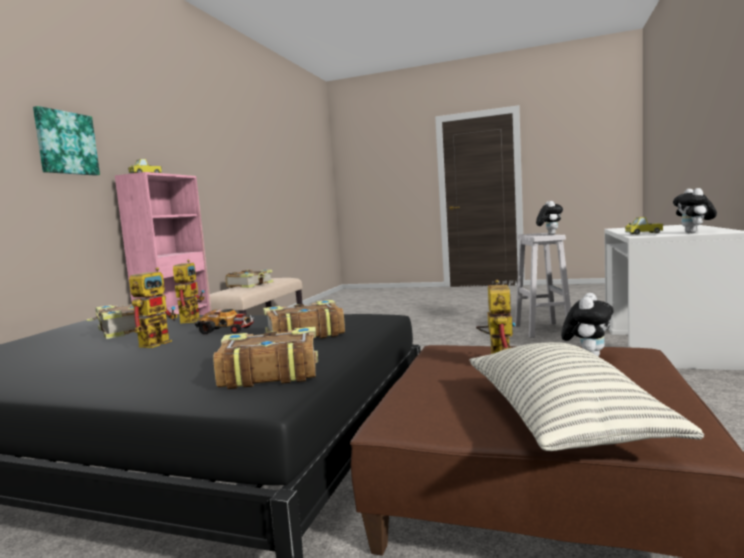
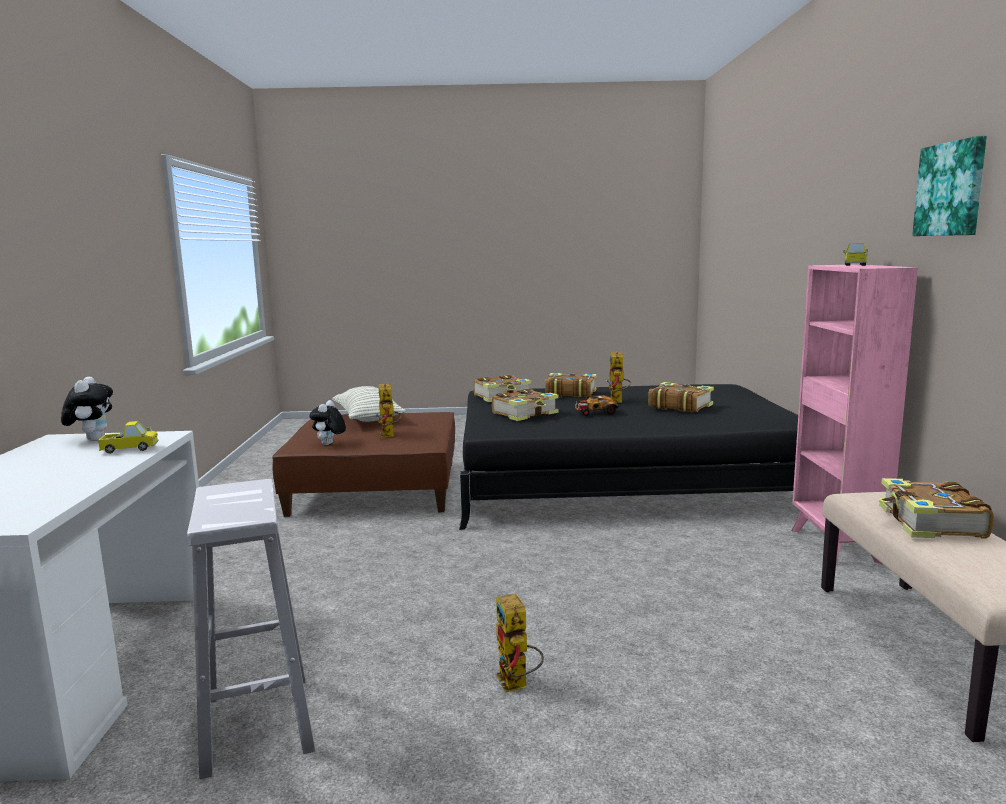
camera: 160 degrees right, 5 degrees up
(66, 143) = (839, 228): picture -> picture (951, 189)
(158, 365) = (570, 393): none -> book
(190, 319) = (671, 420): toy robot -> toy robot (517, 685)
(549, 234) = (215, 500): plush toy -> none

